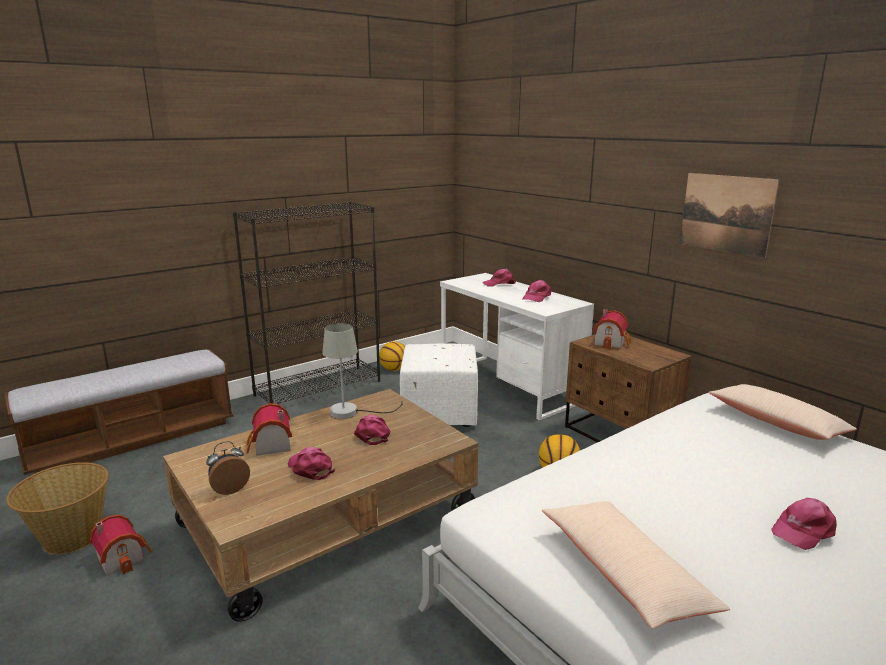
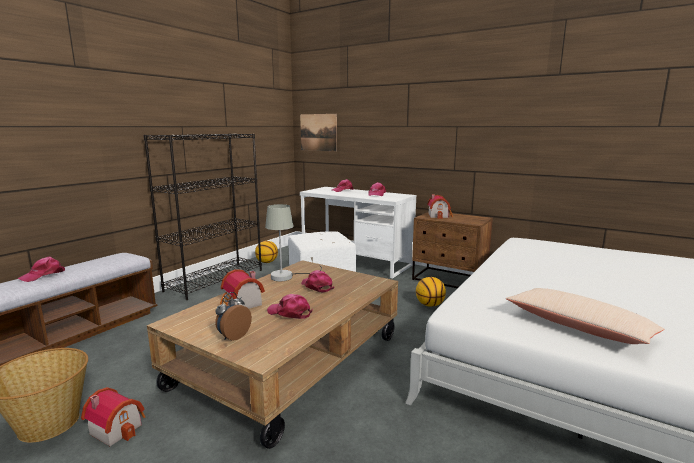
camera: 20 degrees left, 5 degrees down
(726, 213) = (508, 122): picture -> picture (318, 132)
(776, 423) = (564, 246): beige pillow -> none
(802, 530) = (640, 289): pink cap -> pink cap (43, 275)

